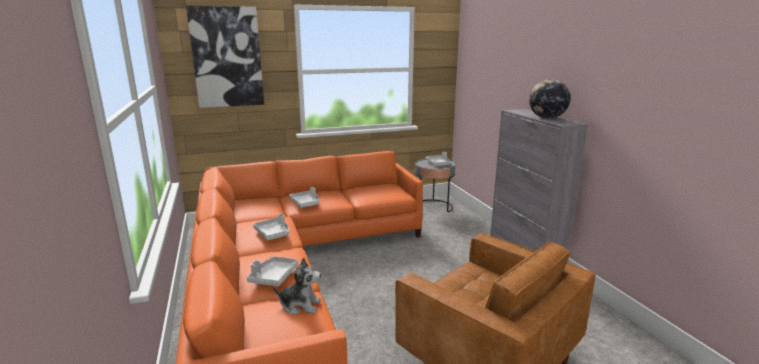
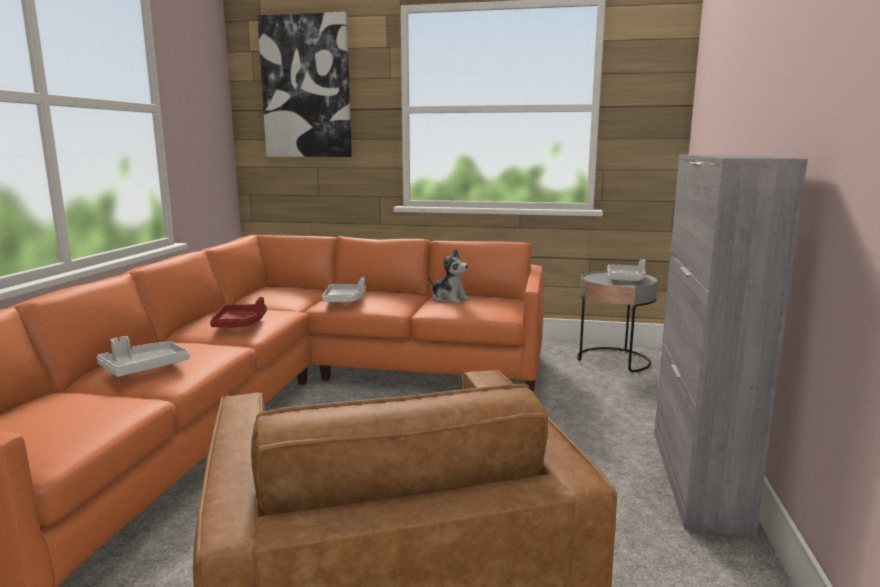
camera: 30 degrees right, 5 degrees down
(273, 233) = (240, 324): grey tray -> red tray
(300, 305) = (108, 408): plush toy -> plush toy (449, 299)
(547, 118) = (735, 155): globe -> none

